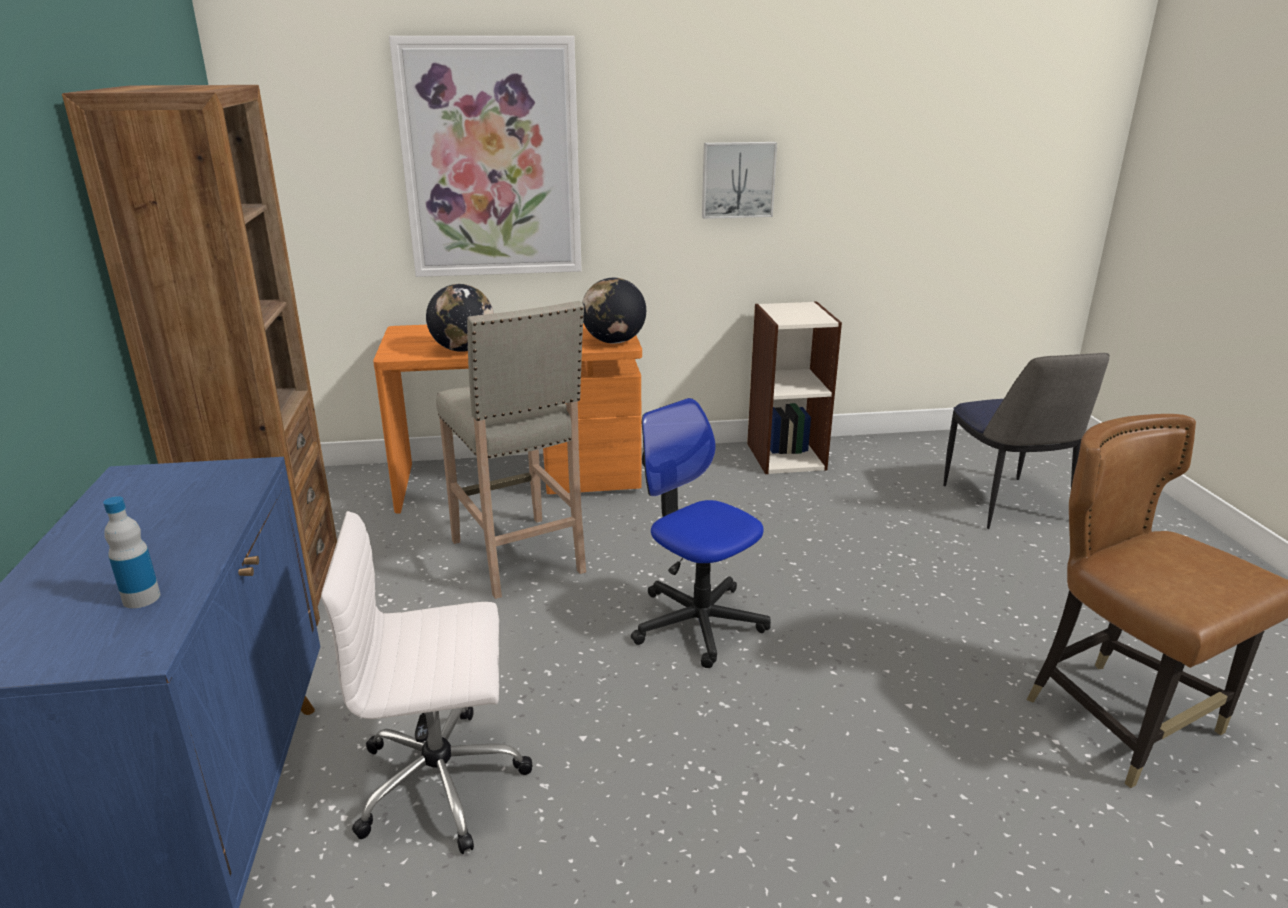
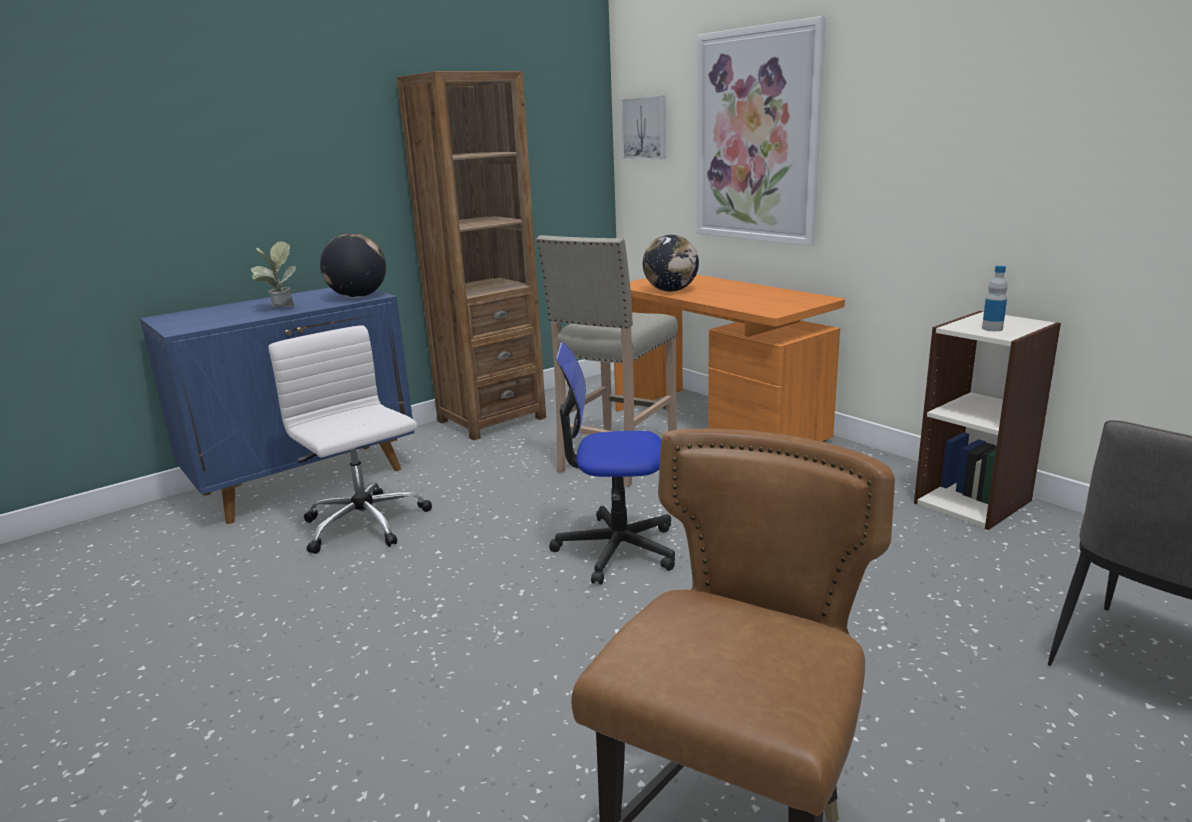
camera: 60 degrees right, 5 degrees down
(141, 598) = (226, 318): bottle -> bottle (992, 328)
(179, 545) = (280, 309): none -> potted plant
(613, 342) = (774, 309): globe -> globe (358, 297)
(698, 623) = (616, 549): office chair -> office chair turned 105 degrees counterclockwise
(737, 179) = (974, 161): picture -> picture (645, 128)

